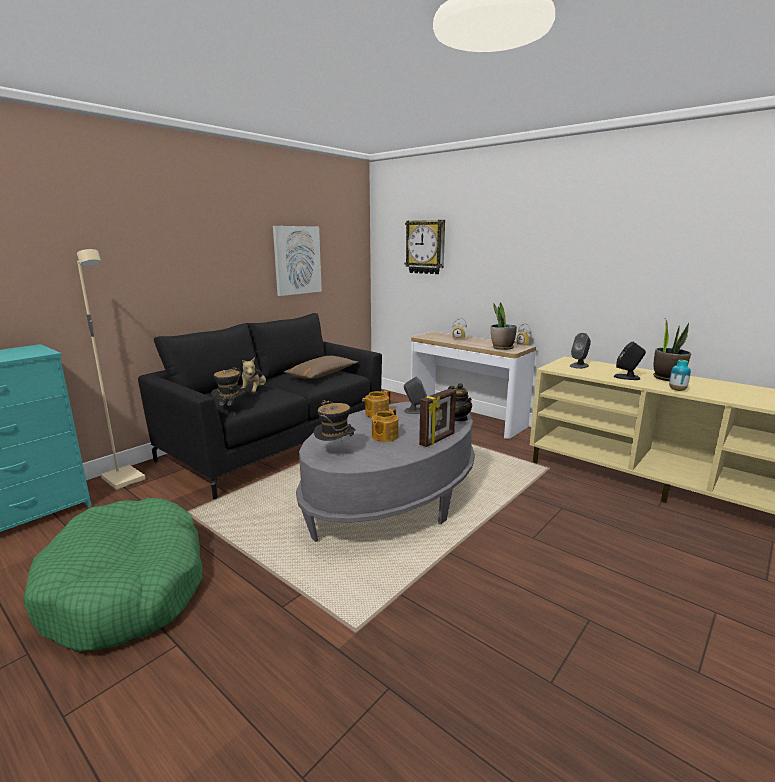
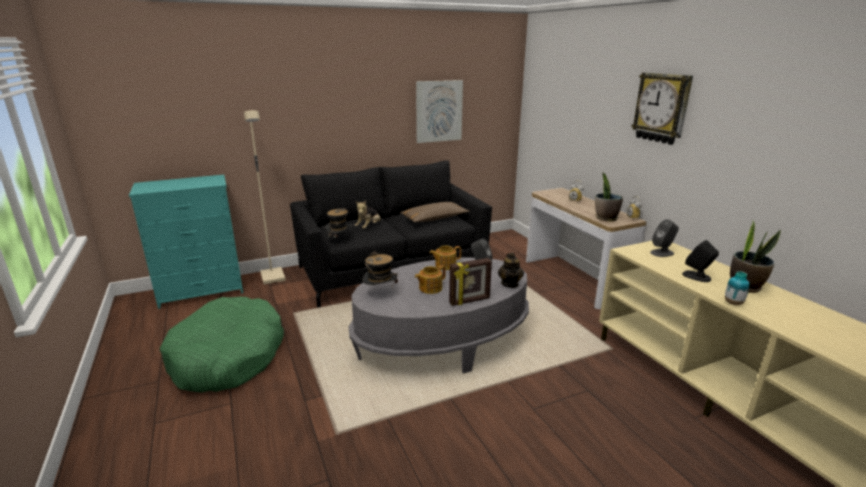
camera: 25 degrees right, 5 degrees up
(425, 247) = (564, 103): wall clock -> wall clock (662, 108)

